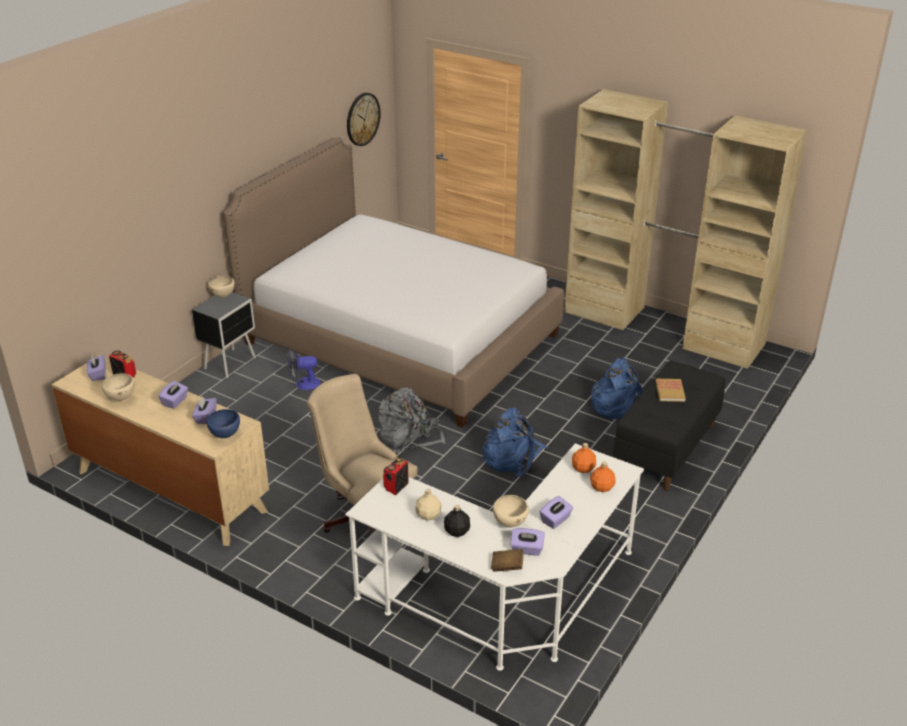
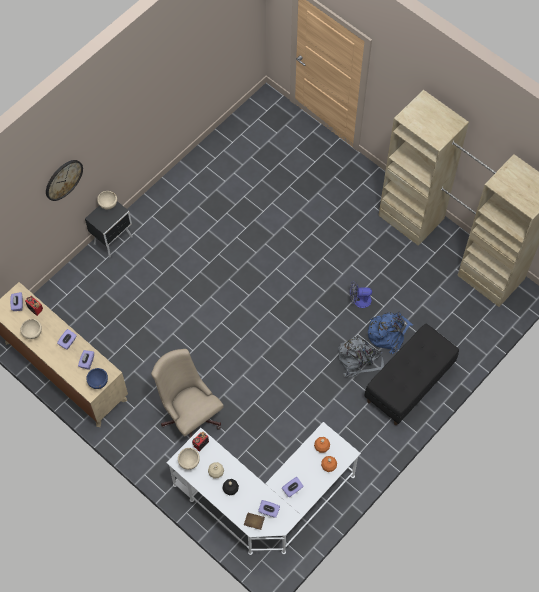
camera: 10 degrees right, 30 degrees up
(303, 384) = (164, 273): fan -> fan (358, 300)
(362, 119) = (234, 35): wall clock -> wall clock (63, 179)
(401, 339) = (244, 230): bed -> none
(409, 437) = (231, 343): grey backpack -> grey backpack (359, 360)
(510, 523) = (264, 488): beige bowl -> beige bowl (189, 462)
(512, 457) = (299, 375): blue backpack -> none
(670, 391) = (413, 358): book -> none

